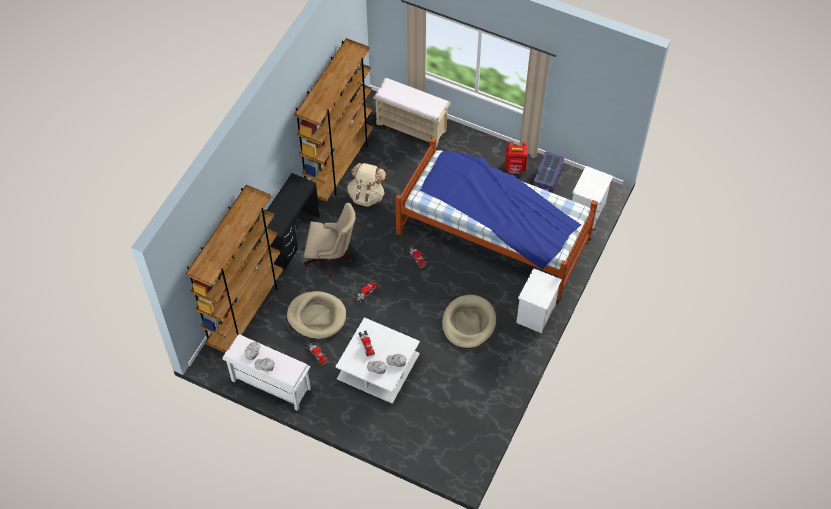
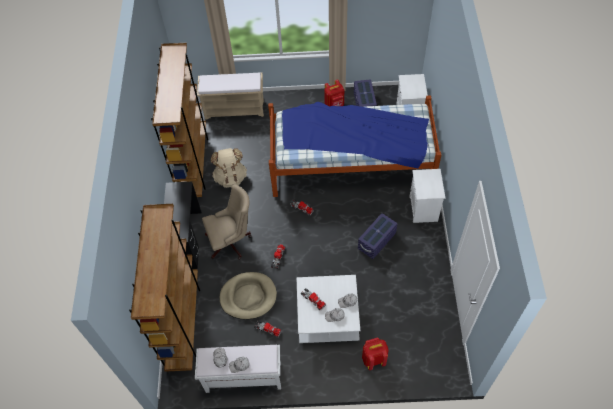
camera: 25 degrees left, 0 degrees up
(396, 427) = (373, 359): none -> red backpack
(468, 323) = (376, 241): beige dog bed -> purple storage box

